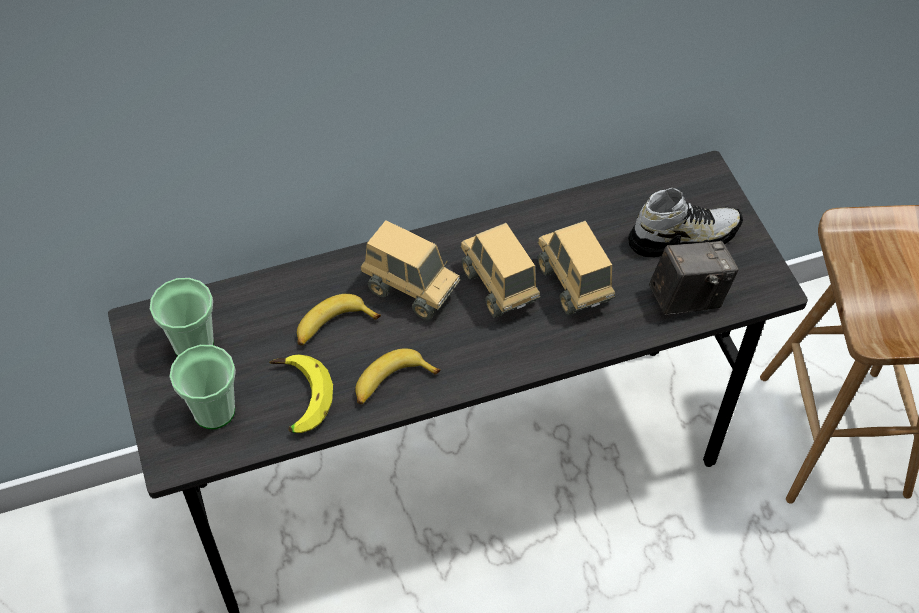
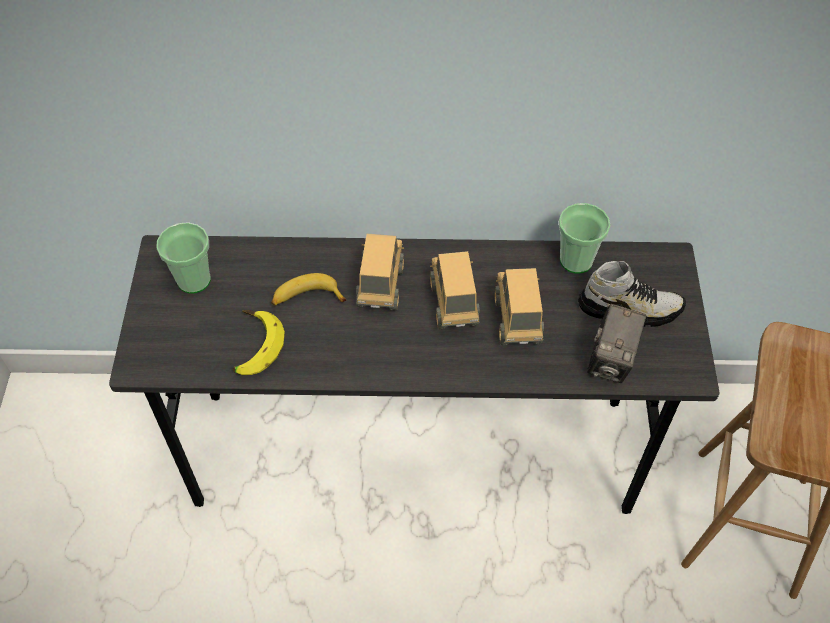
camera: 20 degrees right, 0 degrees up
(214, 411) = (186, 337): cup -> cup (576, 260)
(391, 383) = (332, 357): banana -> none
(410, 290) = (380, 287): toy truck -> toy truck turned 135 degrees counterclockwise
(687, 298) = (611, 361): camera -> camera turned 105 degrees clockwise

